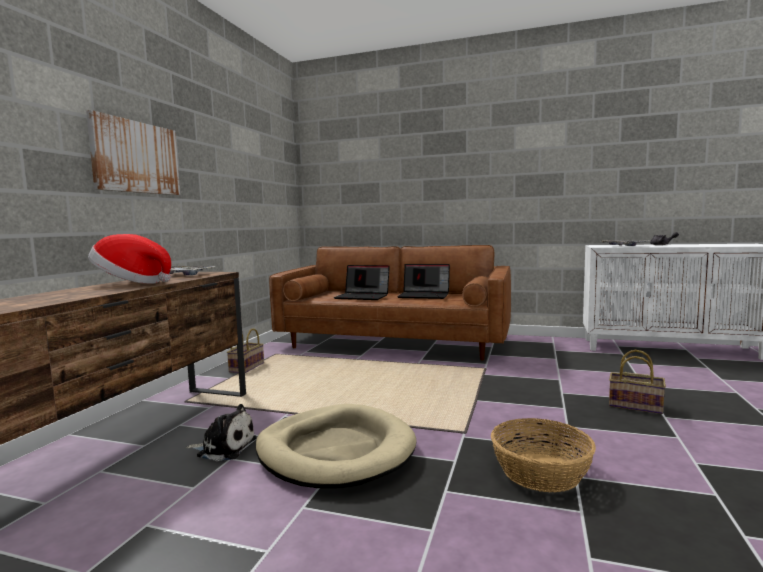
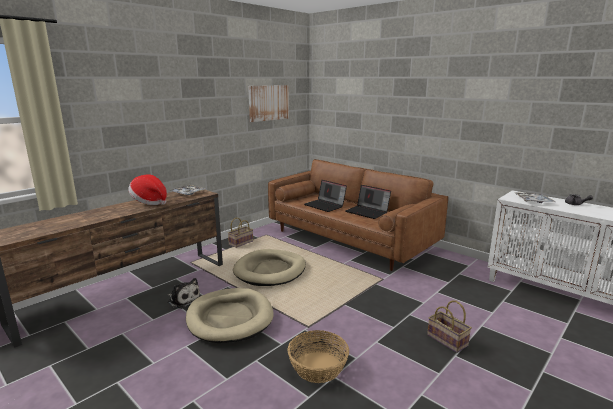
camera: 25 degrees right, 10 degrees up
(136, 157) = (169, 118): picture -> picture (268, 102)
(329, 387) = (270, 270): none -> beige dog bed

